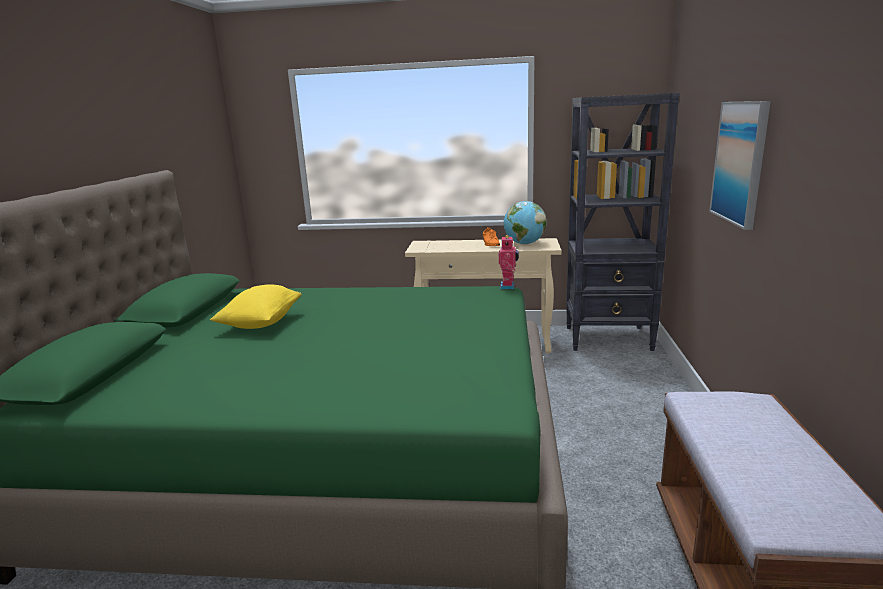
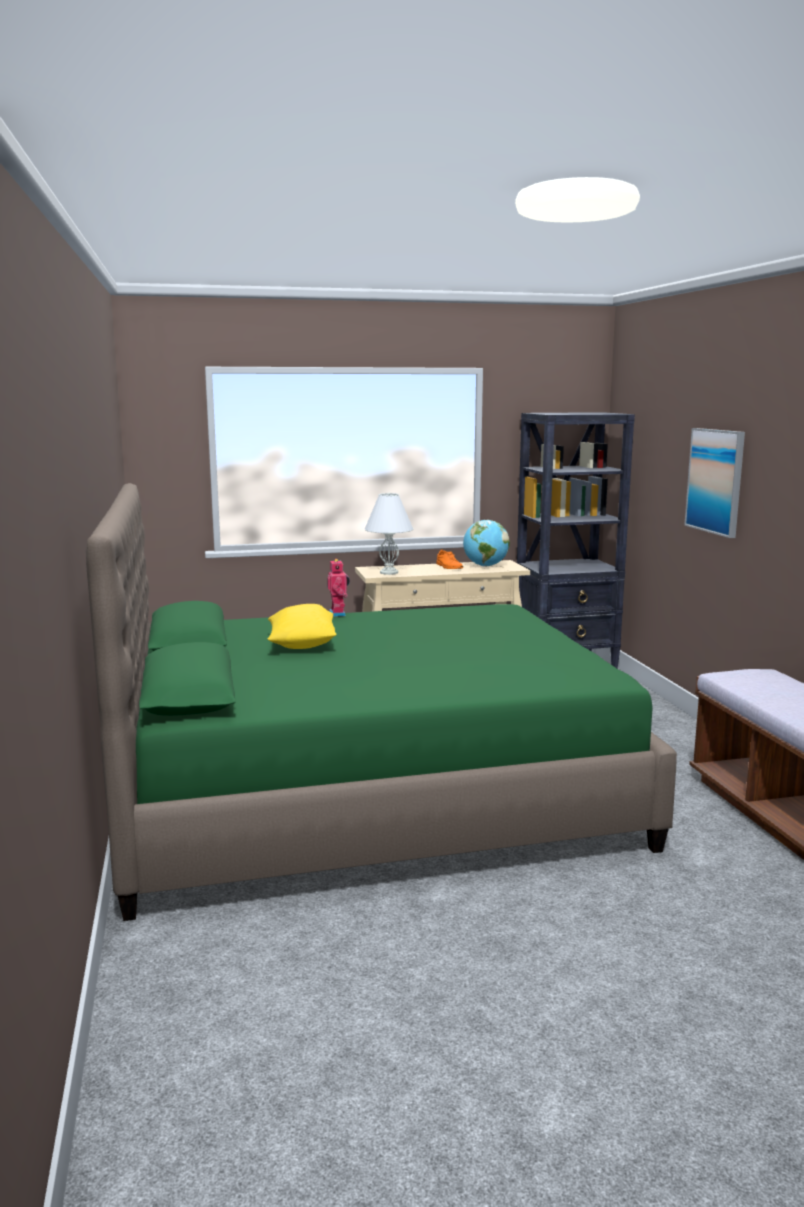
camera: 20 degrees left, 5 degrees down
(431, 247) = (388, 572): none -> white table lamp
(508, 286) = (511, 603): toy robot -> toy robot (338, 614)

